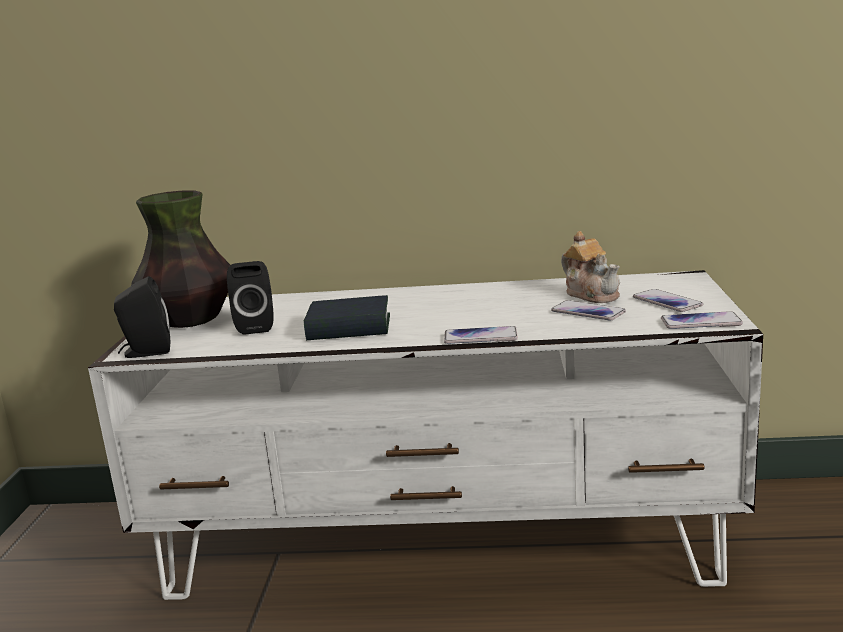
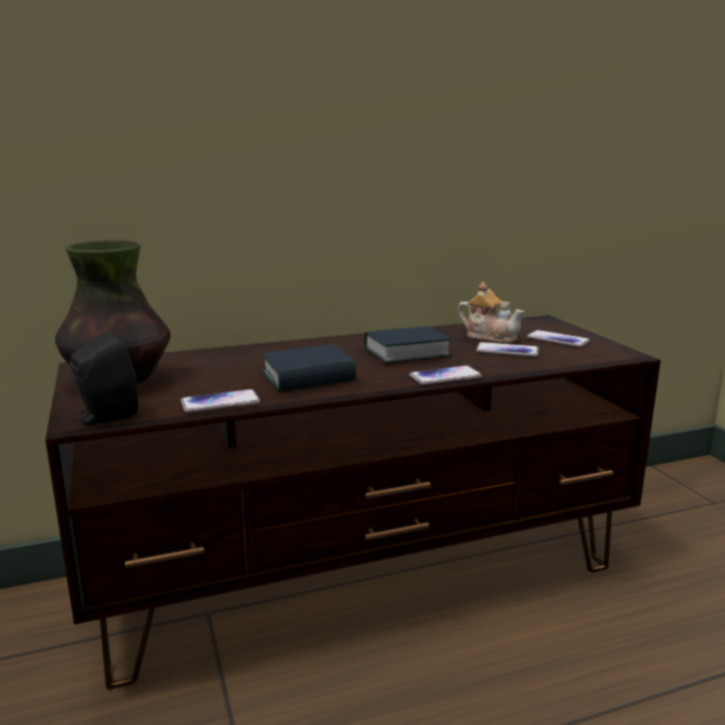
camera: 25 degrees left, 0 degrees up
(256, 326) = (205, 382): black speaker -> none
(442, 546) = (363, 577): white tv stand -> brown tv stand
(476, 308) = (406, 353): none -> book
(701, 322) = (605, 354): phone -> phone (220, 403)

